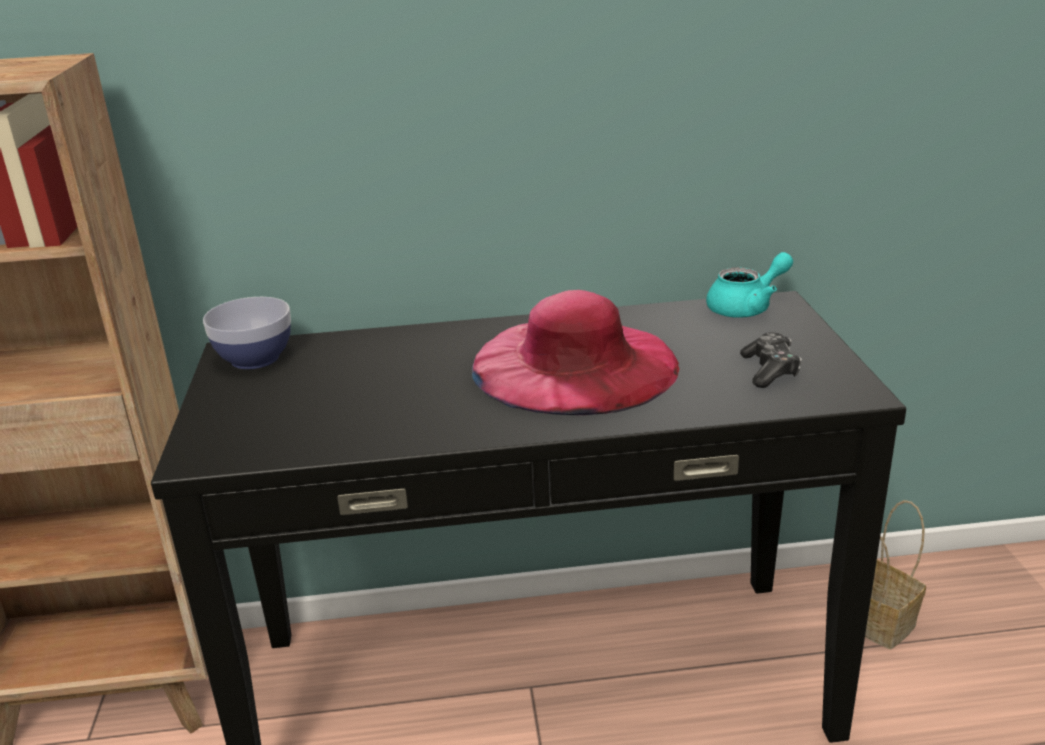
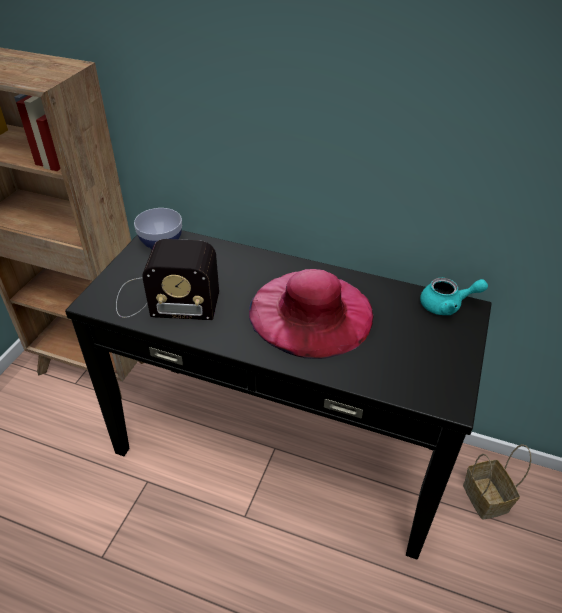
camera: 25 degrees right, 15 degrees up
(325, 417) = (163, 299): none -> radio
(770, 370) = (415, 363): game controller -> none

